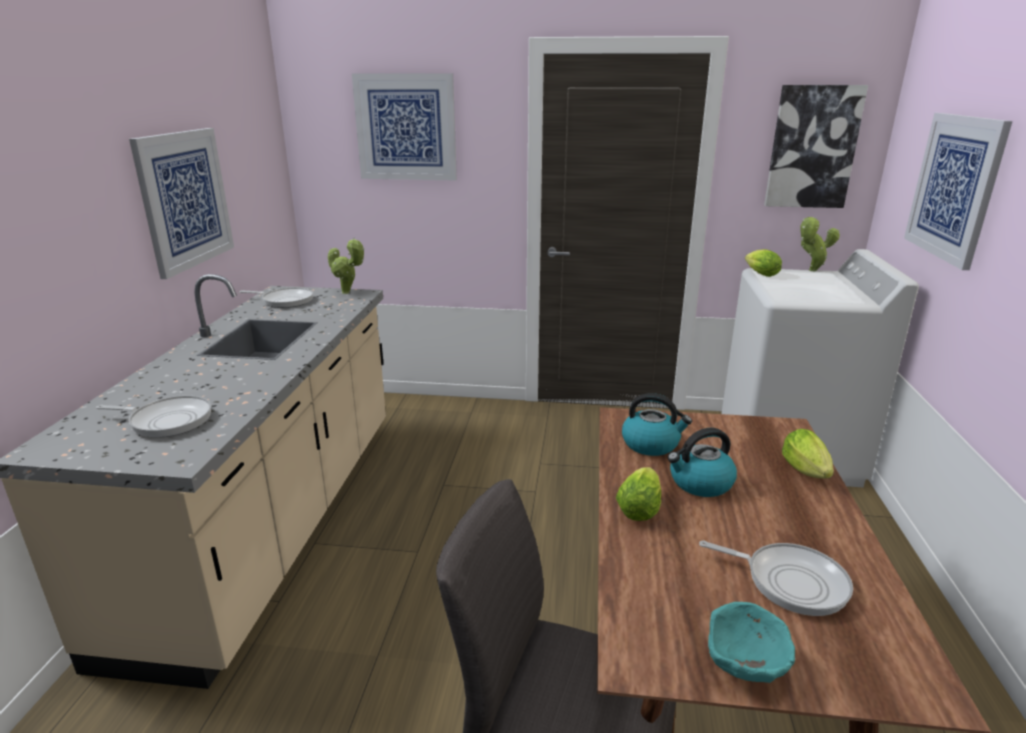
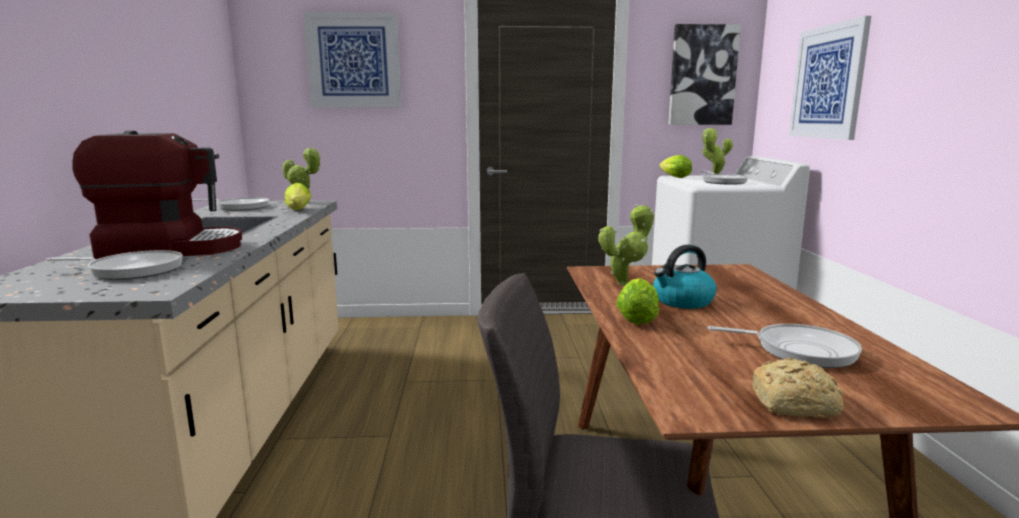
camera: 10 degrees left, 10 degrees down
(185, 199) = (143, 93): picture -> none
(207, 383) = (171, 249): none -> coffee machine
(651, 444) = (625, 283): kettle -> potted plant
(745, 667) = (796, 404): turquoise bowl -> bread
(807, 473) = (770, 291): lettuce -> lettuce (298, 210)
(813, 290) = (722, 181): none -> frying pan

